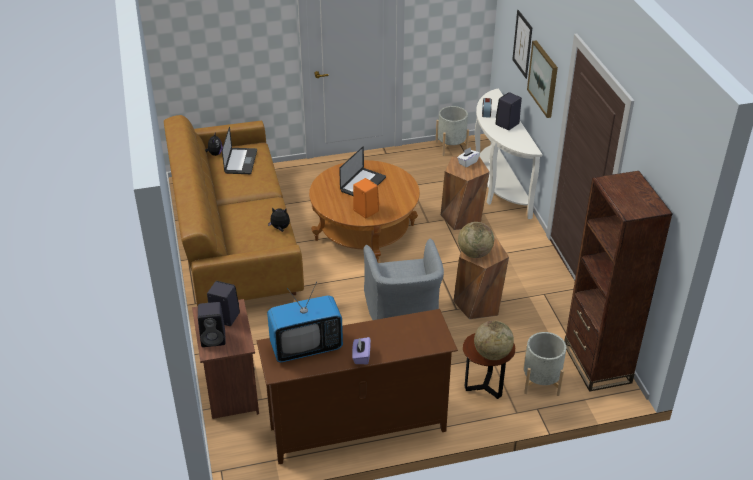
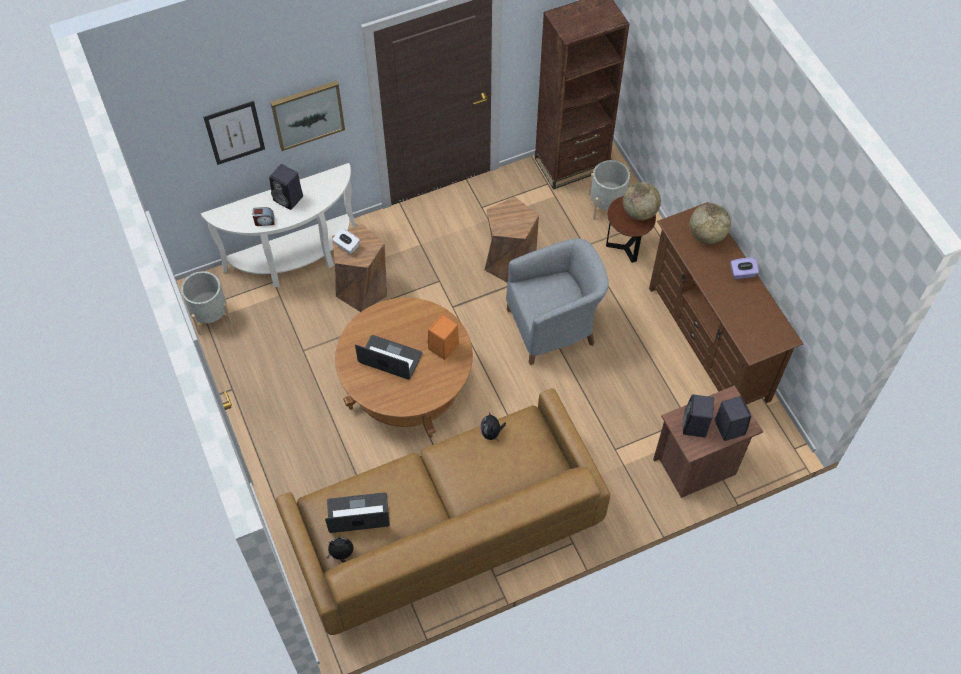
camera: 100 degrees left, 20 degrees up
(306, 347) = (745, 320): television -> none
(474, 253) = (517, 225): globe -> globe (706, 235)

